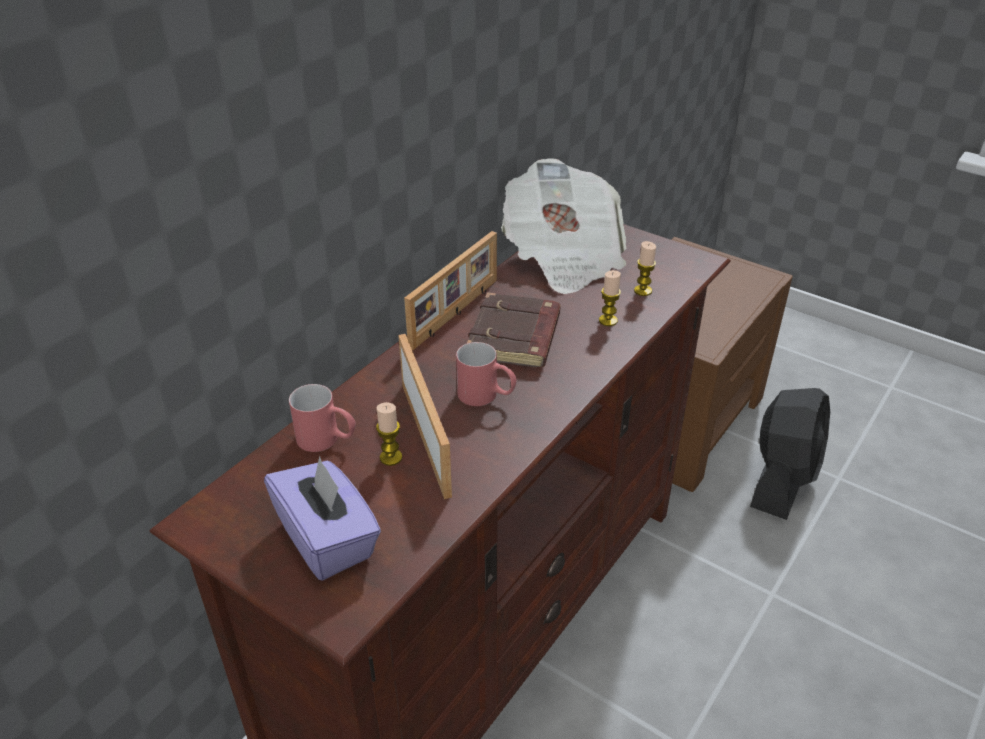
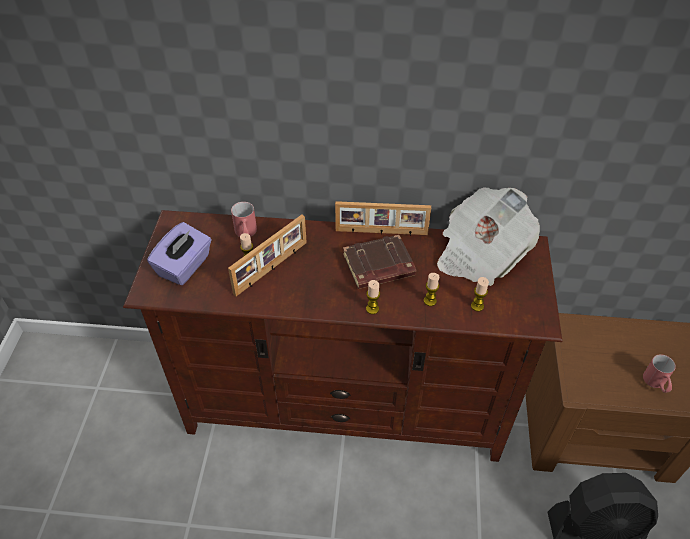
camera: 60 degrees right, 10 degrees up
(486, 396) = (319, 276): red mug -> red mug (656, 384)
(585, 370) = (372, 309): none -> candle

